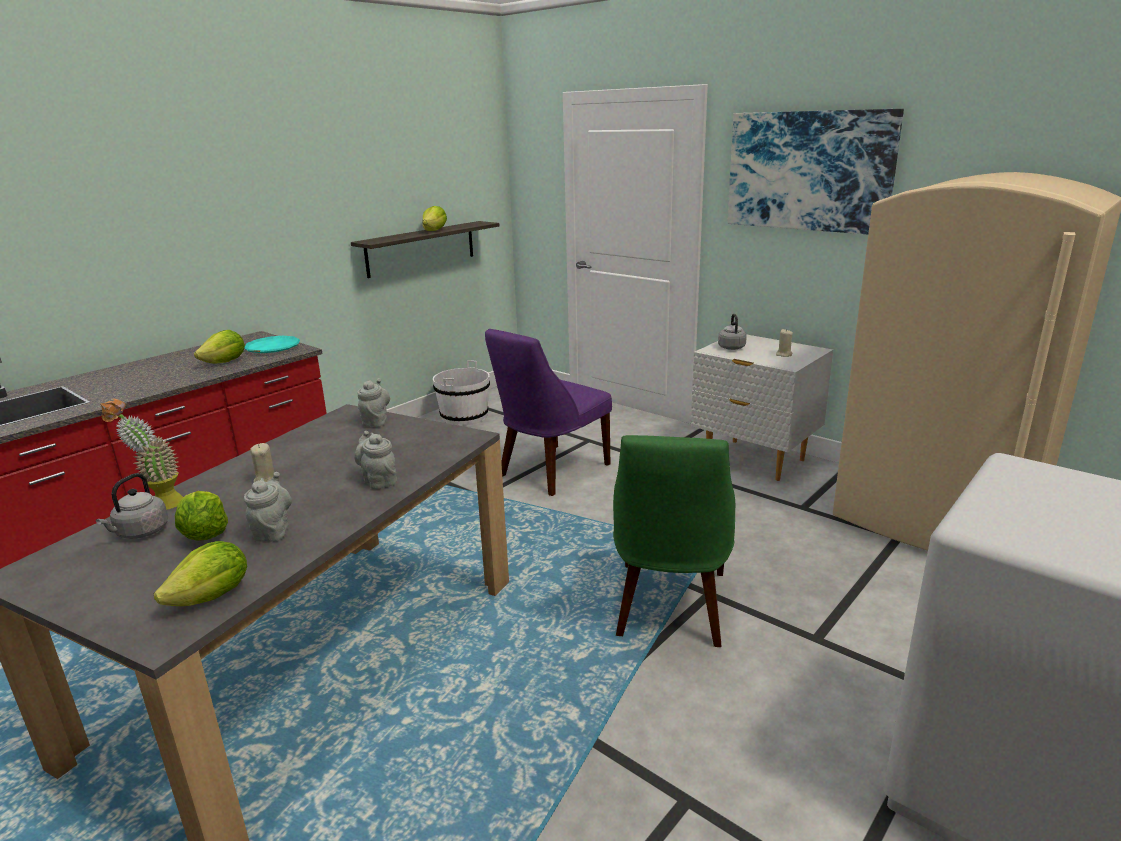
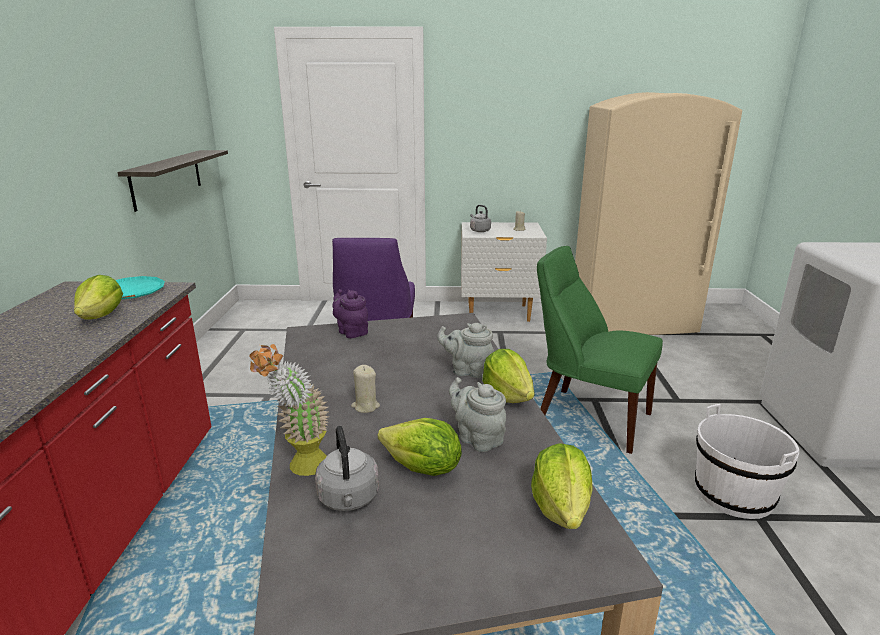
camera: 40 degrees left, 0 degrees up
(375, 421) = (351, 332): grey teapot -> purple teapot
(434, 231) = (184, 158): lettuce -> lettuce (507, 395)
(464, 416) = (234, 341): white bucket -> white bucket (733, 494)
(670, 607) = (588, 417): green chair -> green chair turned 150 degrees clockwise
(809, 171) = (512, 95): picture -> none

